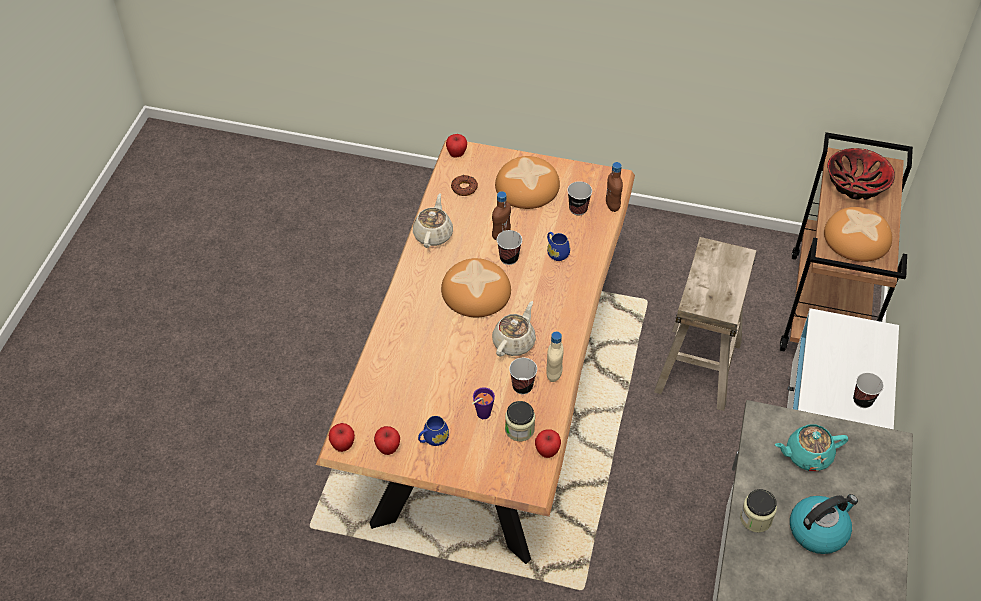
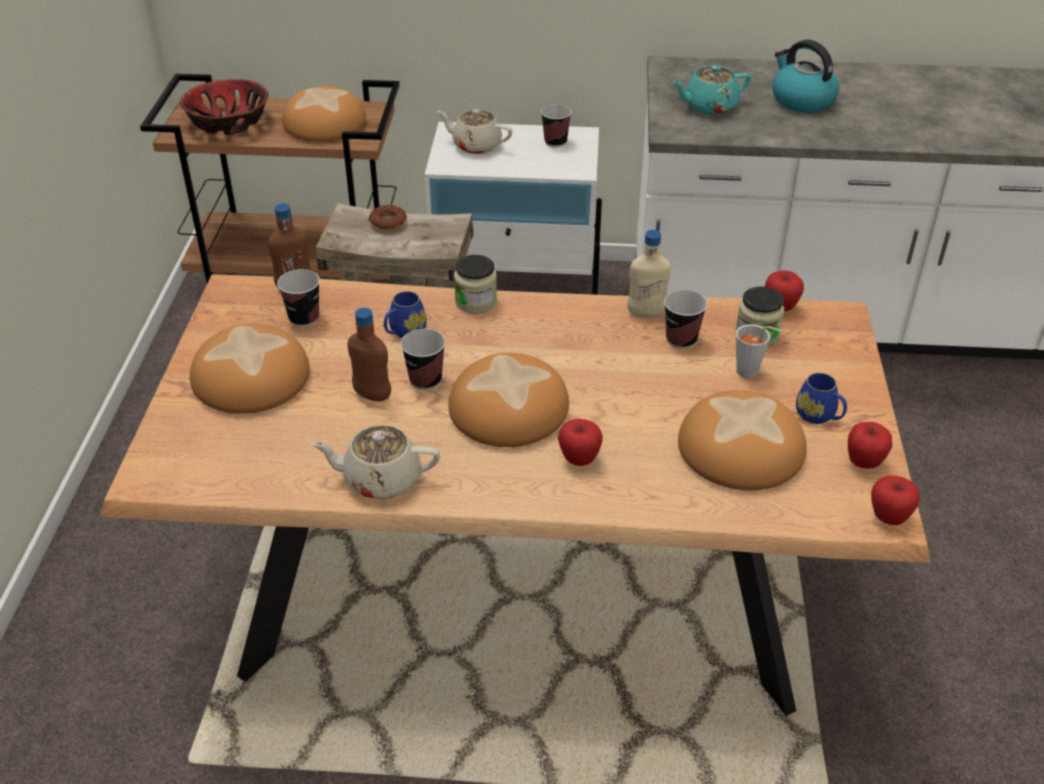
camera: 100 degrees left, 10 degrees down
(415, 391) = (739, 449): none -> bread
(456, 154) = (157, 478): apple -> apple (579, 459)
(464, 188) = (254, 455): donut -> donut (388, 222)
(481, 415) = (751, 373): purple cup -> grey cup
(514, 342) = (600, 356): beige teapot -> beige teapot (476, 145)
(755, 518) = (811, 133): jar -> jar (476, 302)
(807, 455) = (709, 107): turquoise teapot -> turquoise teapot turned 90 degrees clockwise

